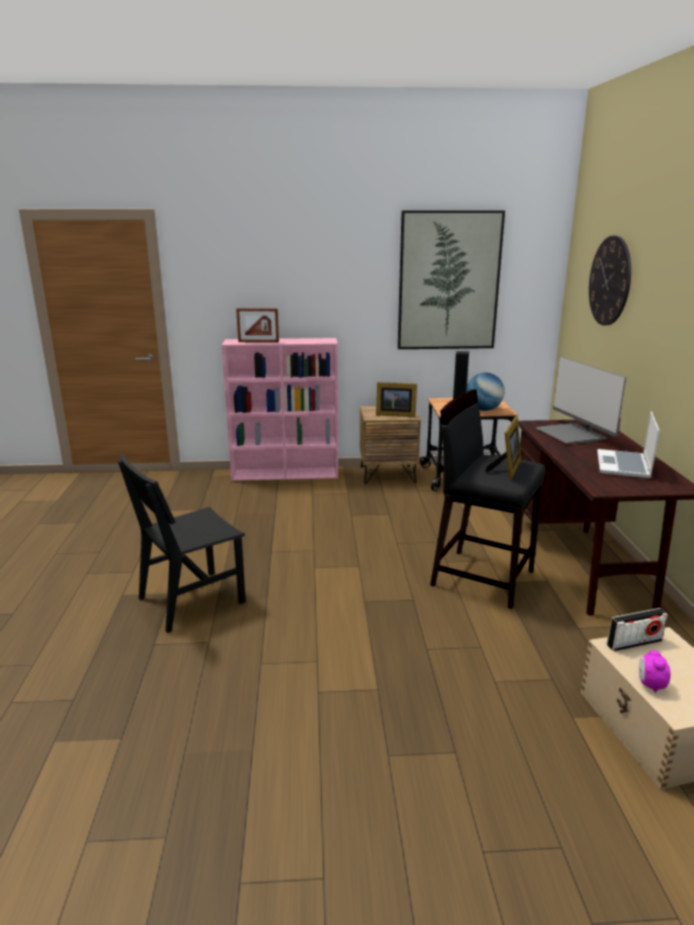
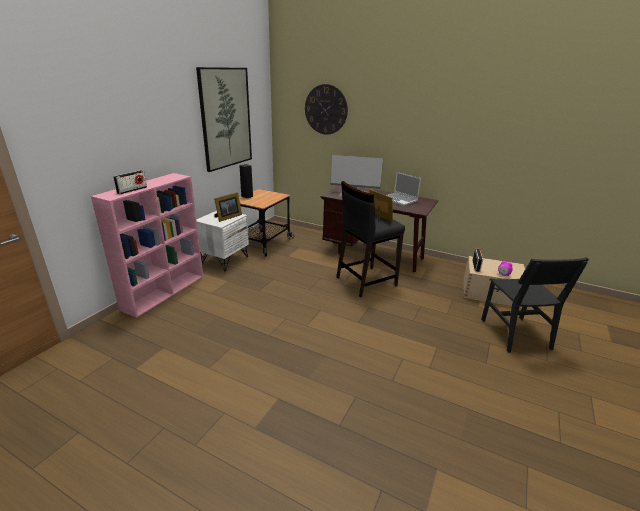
camera: 60 degrees left, 5 degrees up
(191, 600) = (297, 390): black chair -> black chair (515, 334)
(258, 342) = (132, 190): picture frame -> radio
(387, 474) = (224, 260): brown nightstand -> white nightstand
(483, 410) = (272, 197): globe -> none

